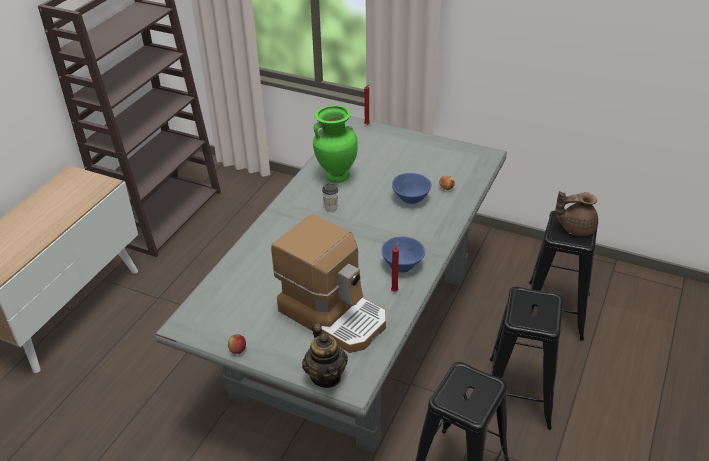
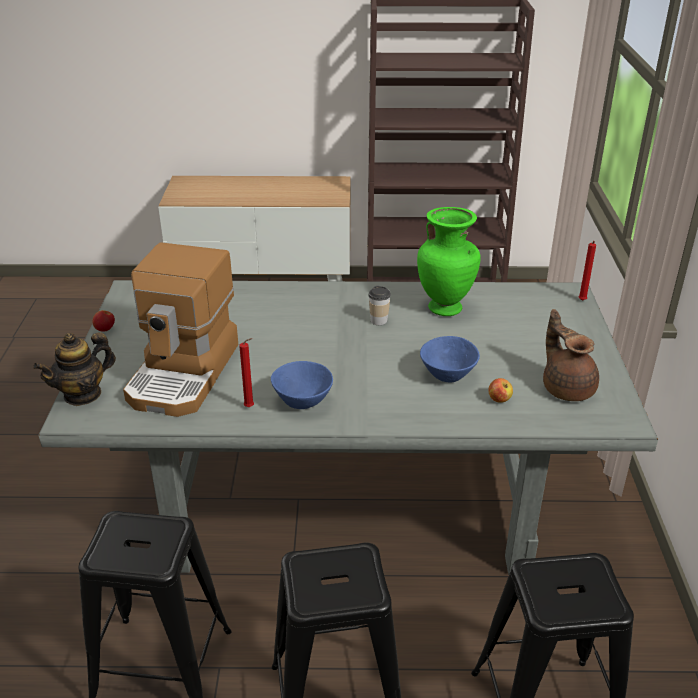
camera: 65 degrees right, 5 degrees down
(575, 228) = (577, 593): brown teapot -> brown teapot (567, 387)

